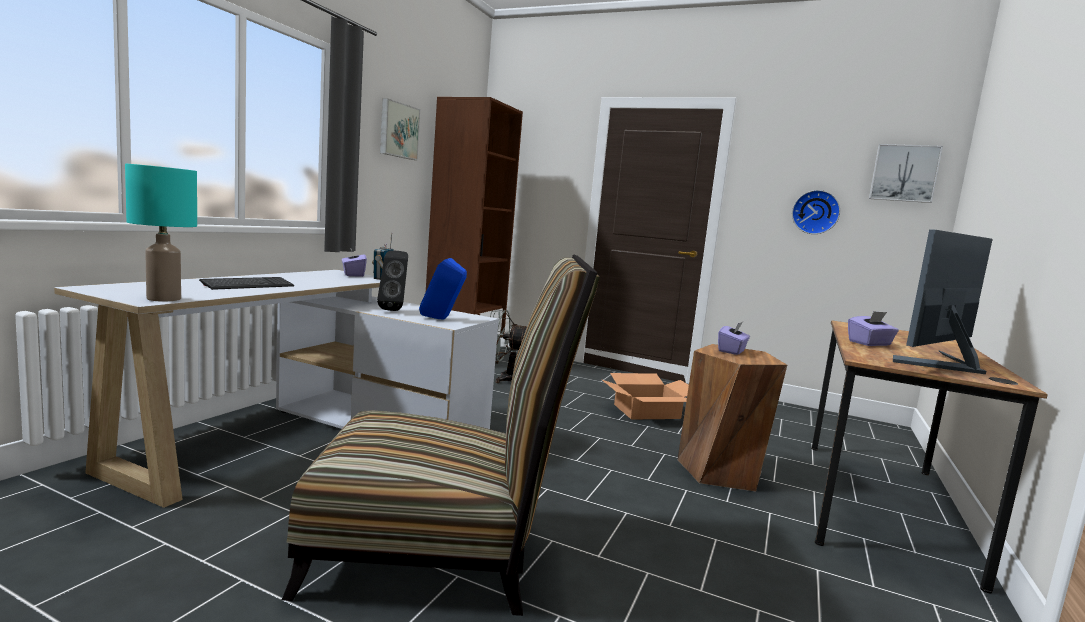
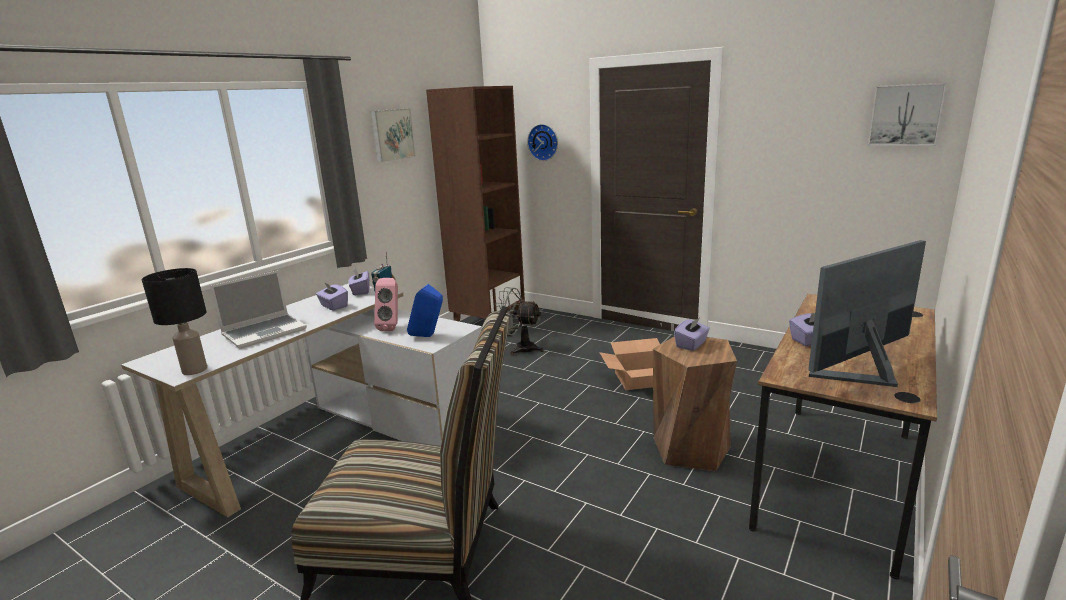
camera: 10 degrees right, 10 degrees up
(164, 299) = (195, 370): turquoise table lamp -> black table lamp
(248, 285) = (265, 332): keyboard -> laptop
(326, 279) = (333, 306): none -> purple tissue box
(394, 310) = (392, 327): black speaker -> pink speaker
(815, 212) = (813, 162): wall clock -> wall clock (544, 142)

